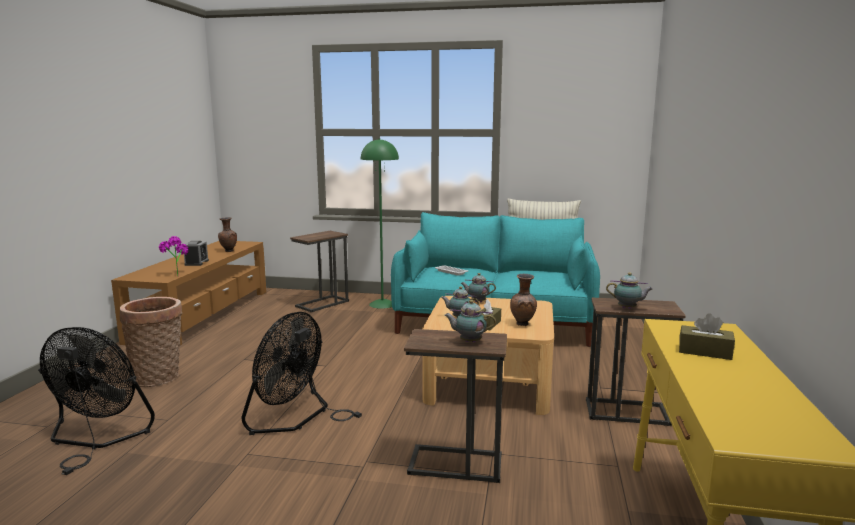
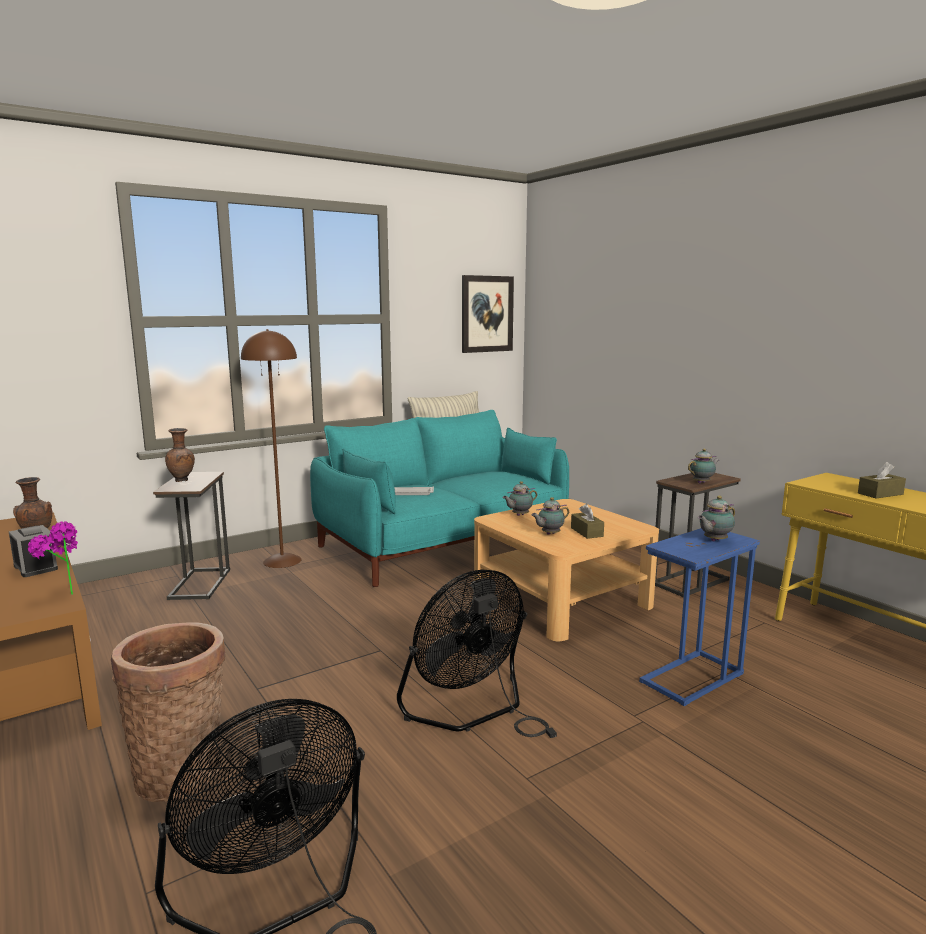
camera: 45 degrees left, 0 degrees up
(302, 415) = (482, 709): black fan -> black fan turned 75 degrees clockwise
(382, 304) = (282, 561): green floor lamp -> brown floor lamp
(456, 464) = (691, 677): brown side table -> blue side table
(523, 324) = (609, 523): brown vase -> brown vase (182, 480)
(603, 130) = (487, 314): none -> picture

